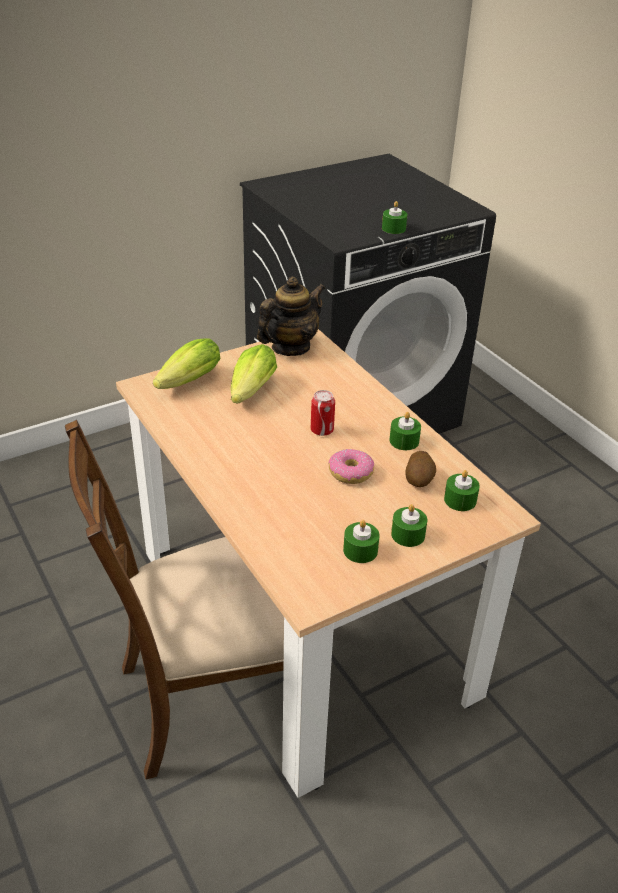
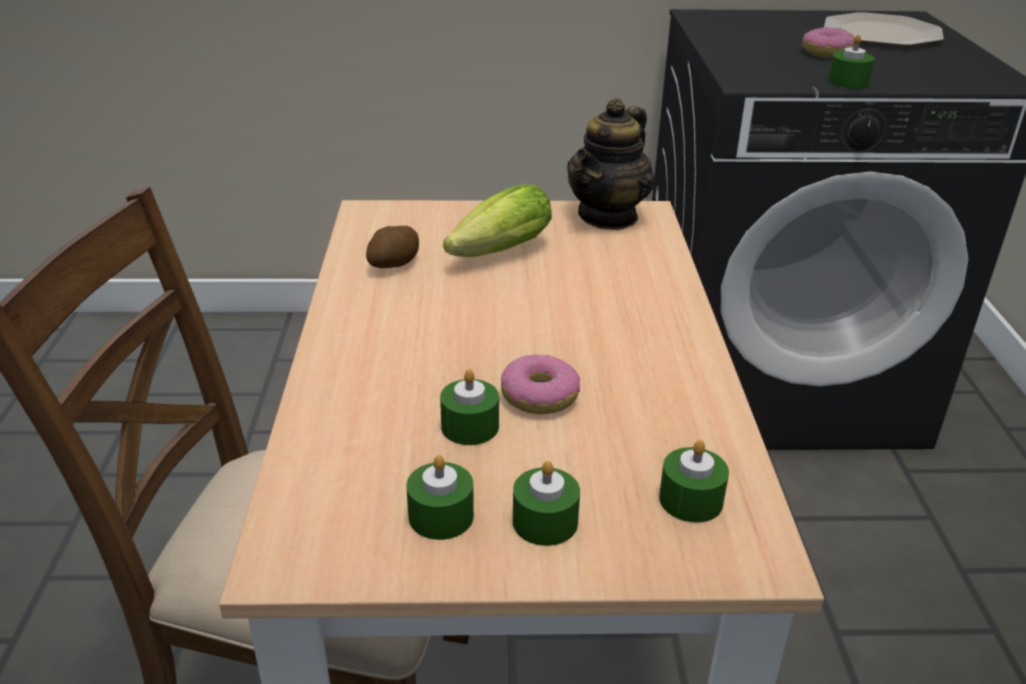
camera: 30 degrees right, 5 degrees down
(186, 383) = (424, 222): lettuce -> none
(290, 347) = (608, 216): teapot -> teapot turned 135 degrees clockwise
(322, 430) = (552, 326): can -> none
(363, 205) = (826, 52): none -> donut
(380, 180) = (880, 33): none -> plate
(404, 441) = (671, 379): green candle -> green candle (470, 426)
(419, 480) = (644, 443): potato -> potato (393, 265)

